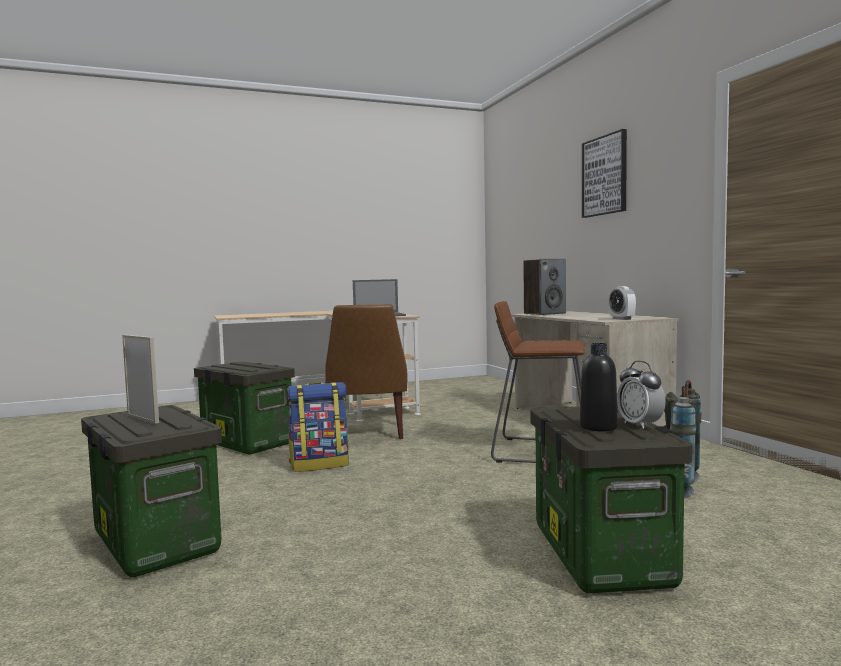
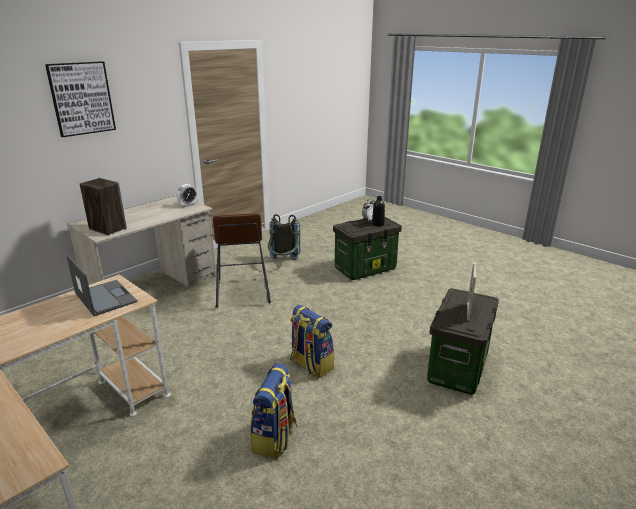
camera: 115 degrees left, 20 degrees up
(245, 443) = (275, 438): storage box -> backpack
(368, 433) = (217, 372): brown chair -> none

